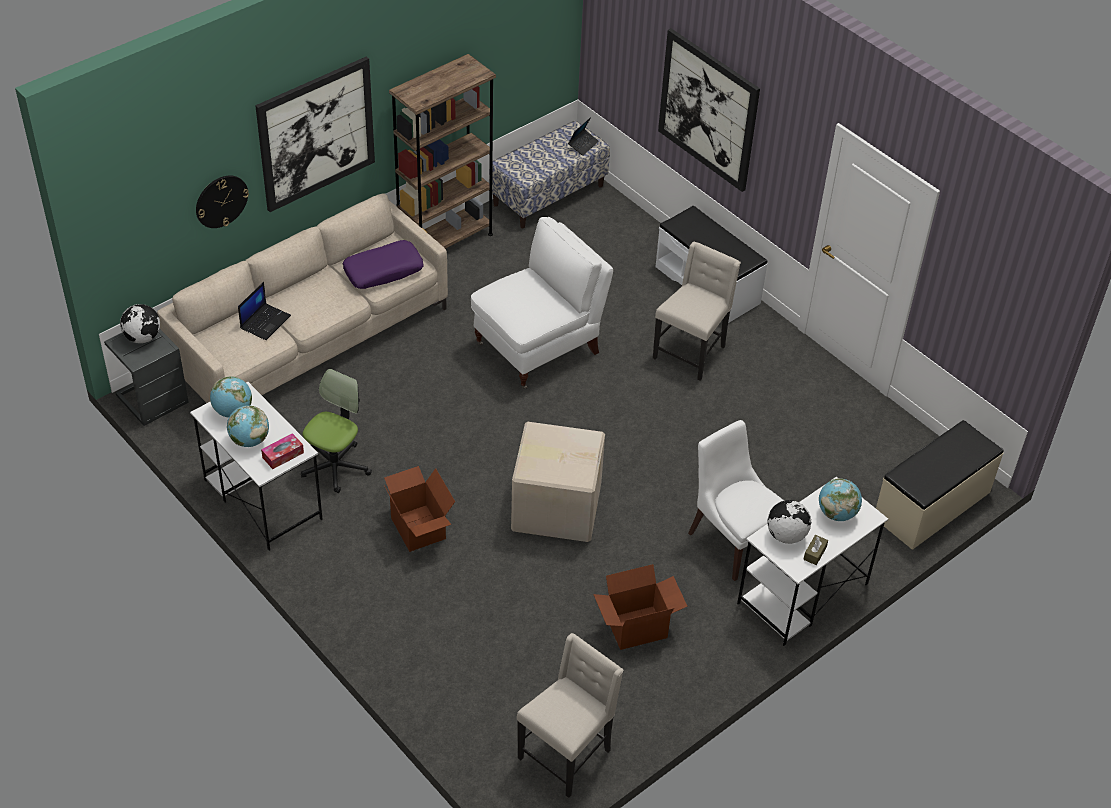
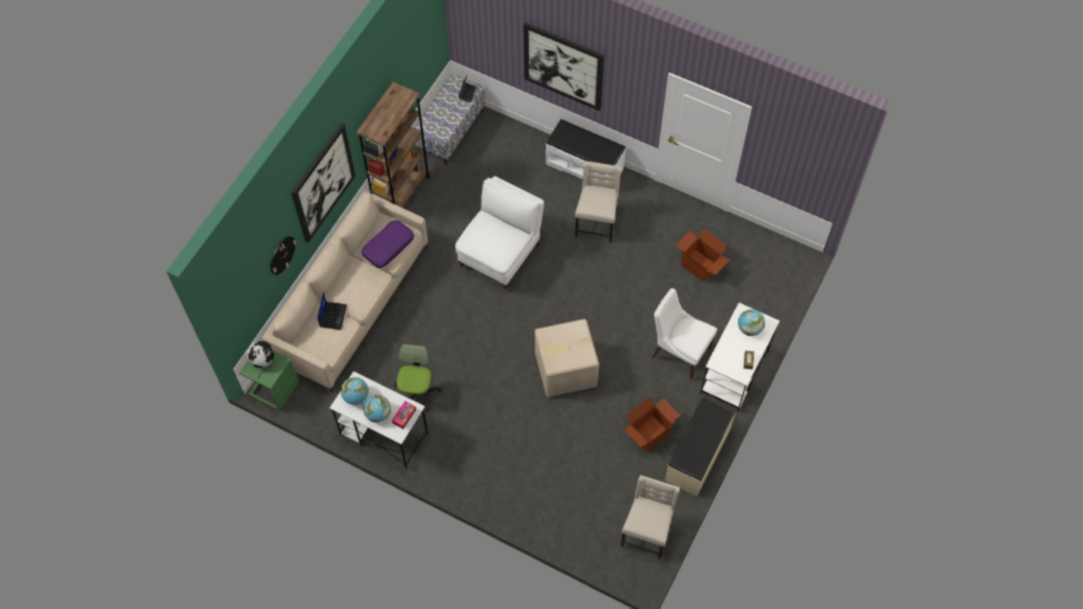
camera: 20 degrees left, 15 degrees up
(152, 398) = (273, 388): grey side table -> green side table
(419, 528) = (490, 416): cardboard box -> cardboard box (700, 265)
(786, 535) = (727, 355): globe -> none
(932, 505) = (784, 281): beige bench -> beige bench (698, 455)

